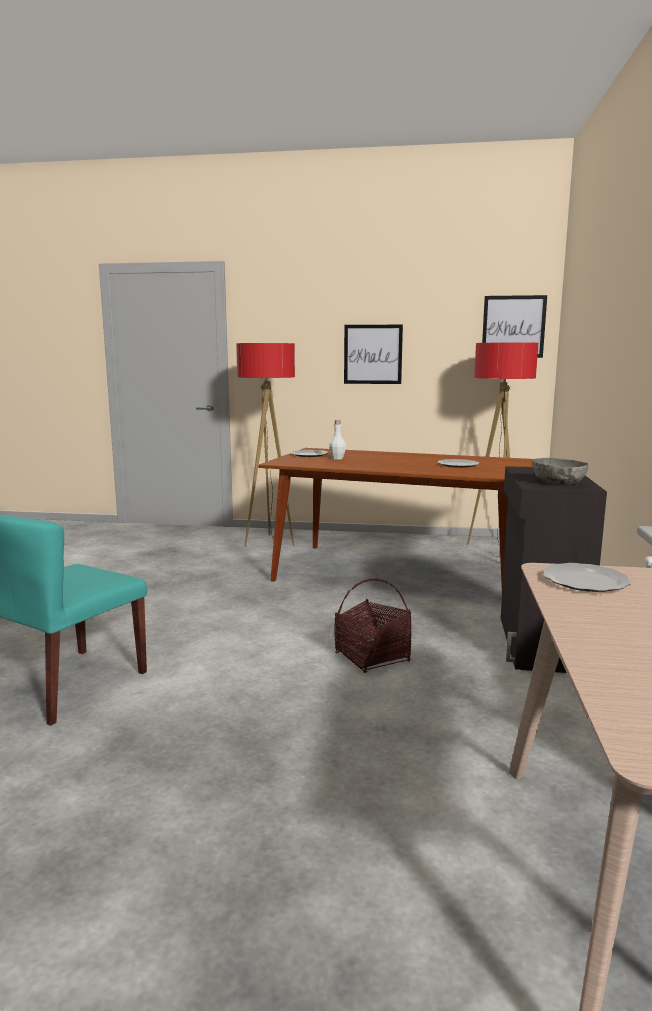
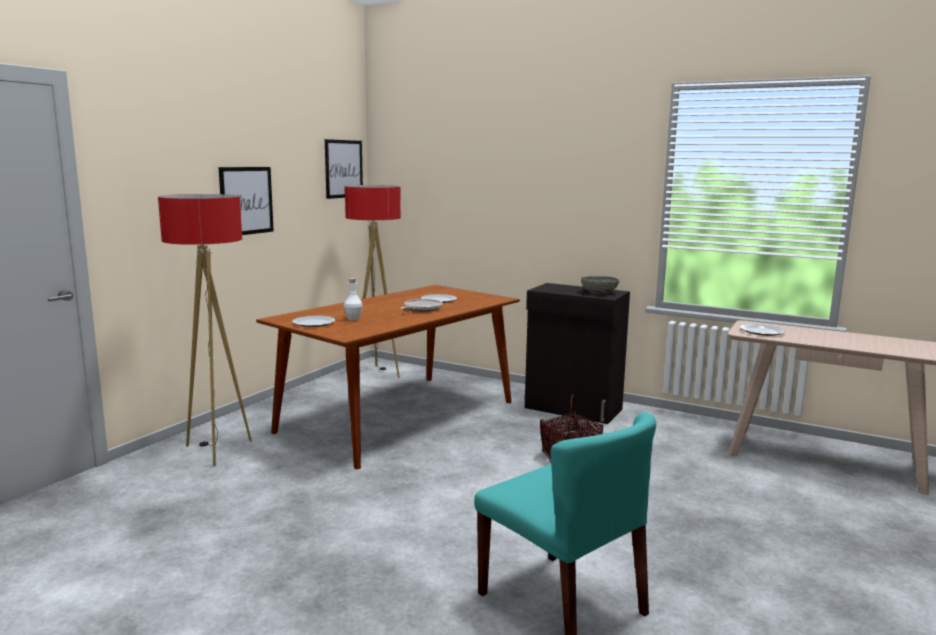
camera: 70 degrees left, 0 degrees up
(408, 465) = (421, 309): none -> frying pan

